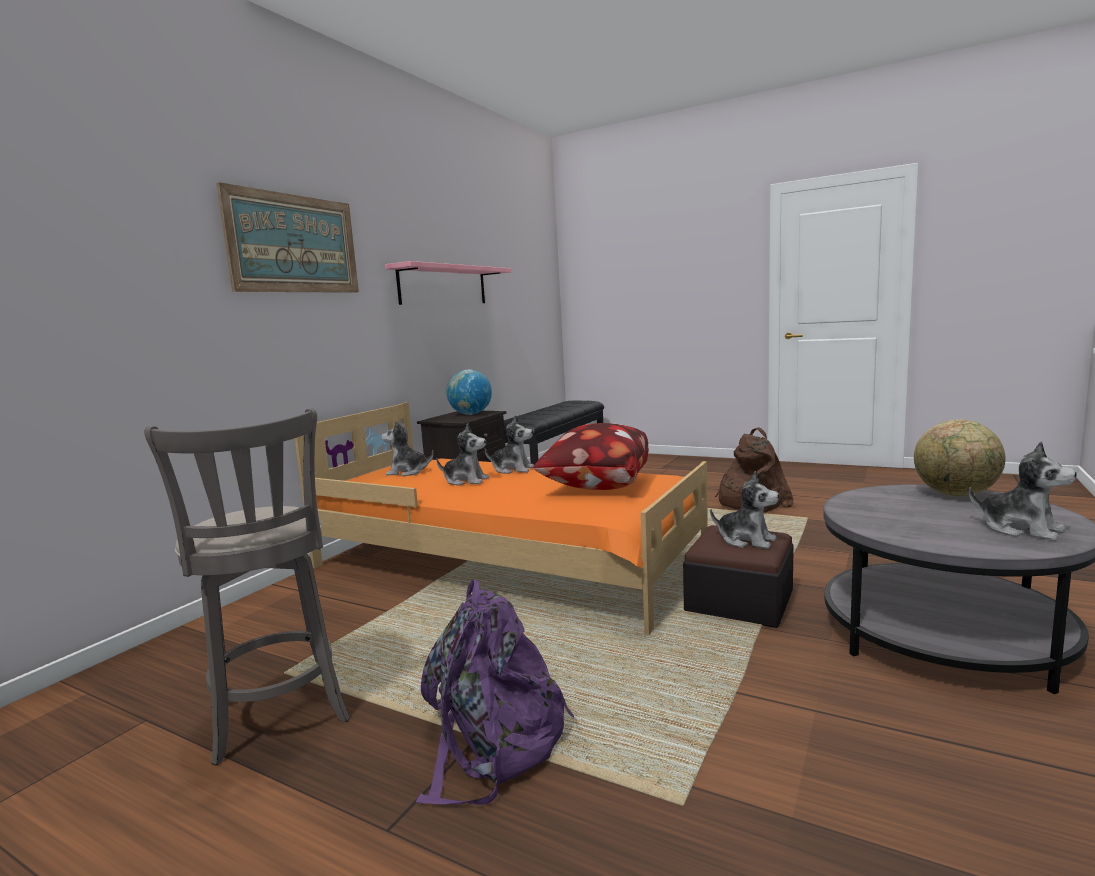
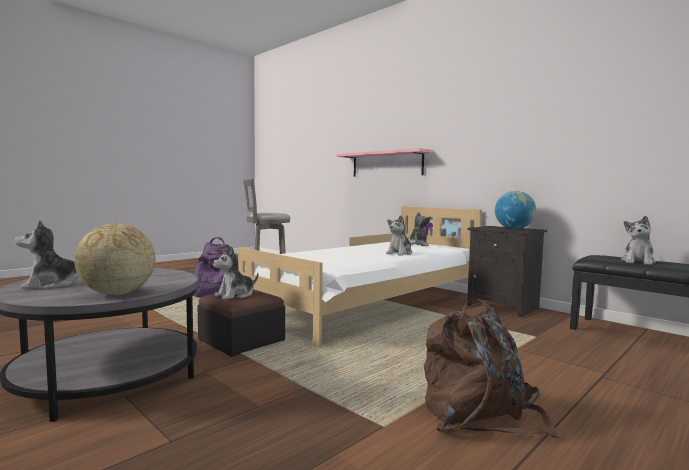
camera: 105 degrees right, 5 degrees down
(294, 244) = (420, 111): picture -> none
(443, 285) = (548, 119): pink shelf -> pink shelf (386, 164)
(466, 481) = (381, 248): plush toy -> plush toy (638, 262)
(507, 562) = (371, 305): orange bed -> white bed
(595, 486) = (328, 258): pillow -> none

